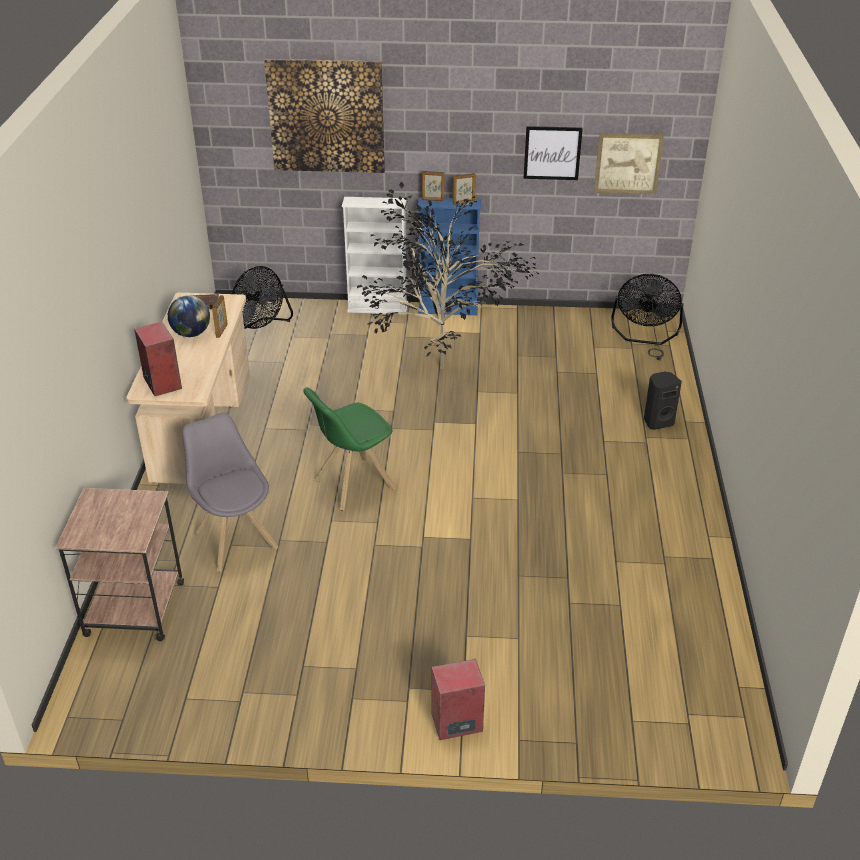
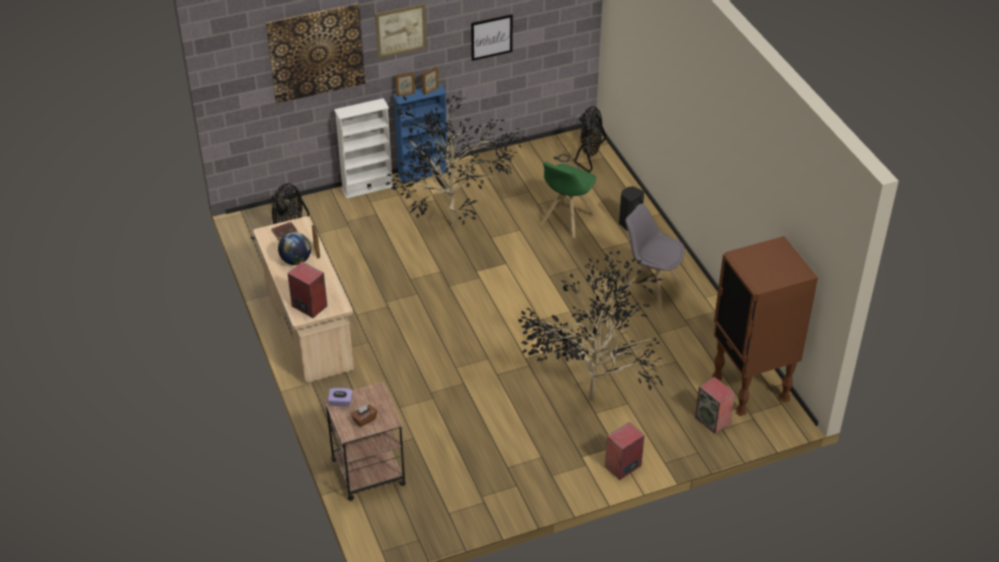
camera: 25 degrees left, 5 degrees up
(98, 498) = (340, 402): none -> purple tissue box
(106, 529) = (364, 419): none -> brown tissue box
(235, 540) = (400, 403): grey chair -> grey chair (651, 288)
(353, 484) = (452, 336): green chair -> green chair (567, 220)
(470, 613) = (588, 398): none -> potted plant
(626, 704) = (713, 420): none -> speaker
(628, 163) = (547, 31): picture -> picture (400, 30)
(646, 338) = (584, 156): black fan -> black fan turned 120 degrees clockwise
(707, 677) = (749, 388): none -> brown cabinet

